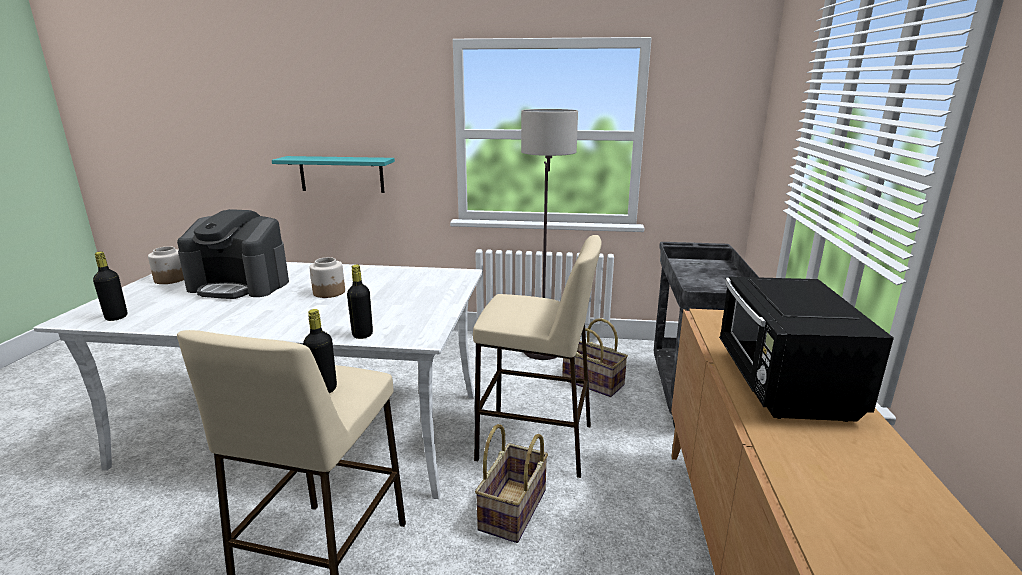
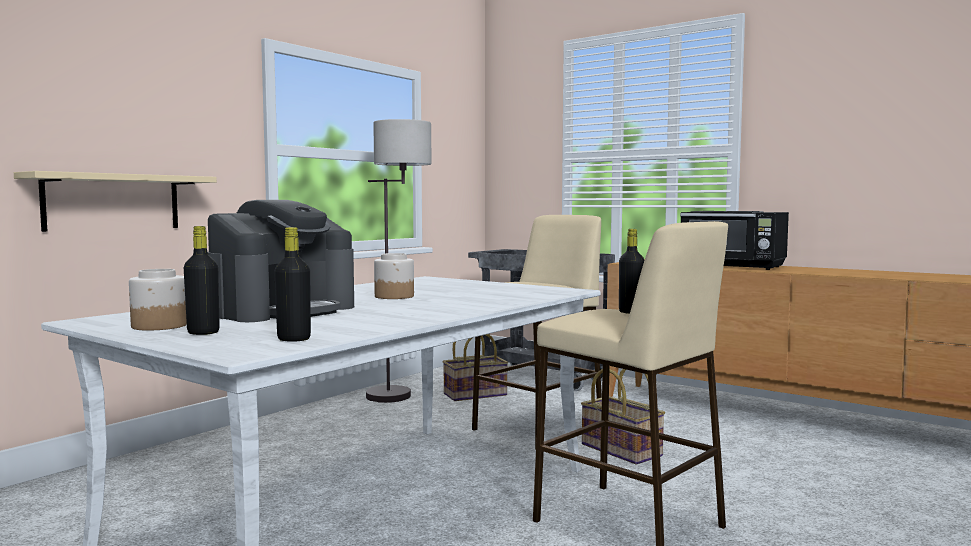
camera: 60 degrees left, 15 degrees down
(341, 174) = (112, 202): turquoise shelf -> beige shelf
(362, 334) = (538, 296): black bottle -> black bottle (203, 332)

